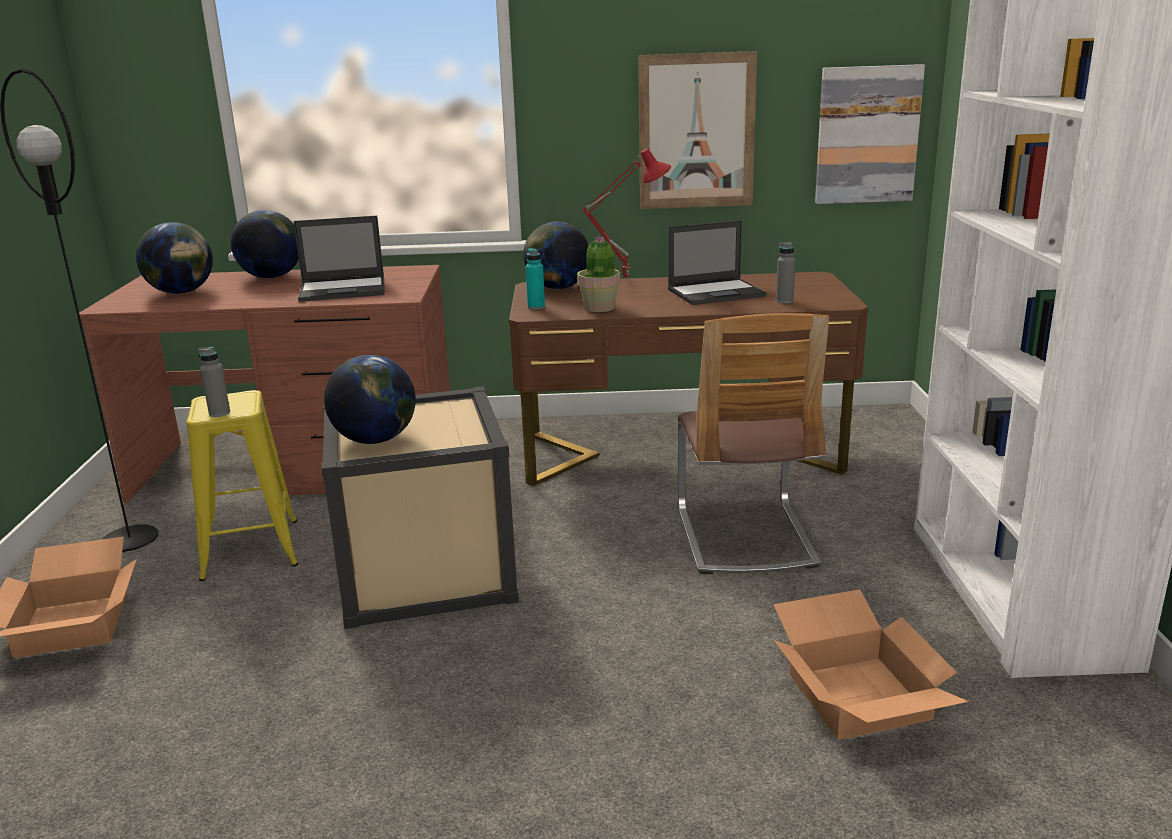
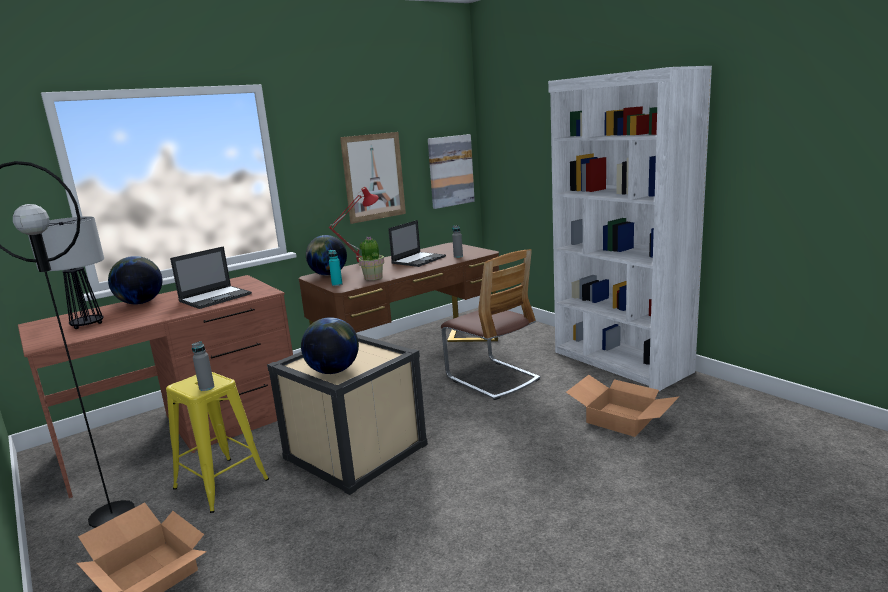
camera: 35 degrees left, 5 degrees down
(181, 292) = (88, 324): globe -> table lamp

